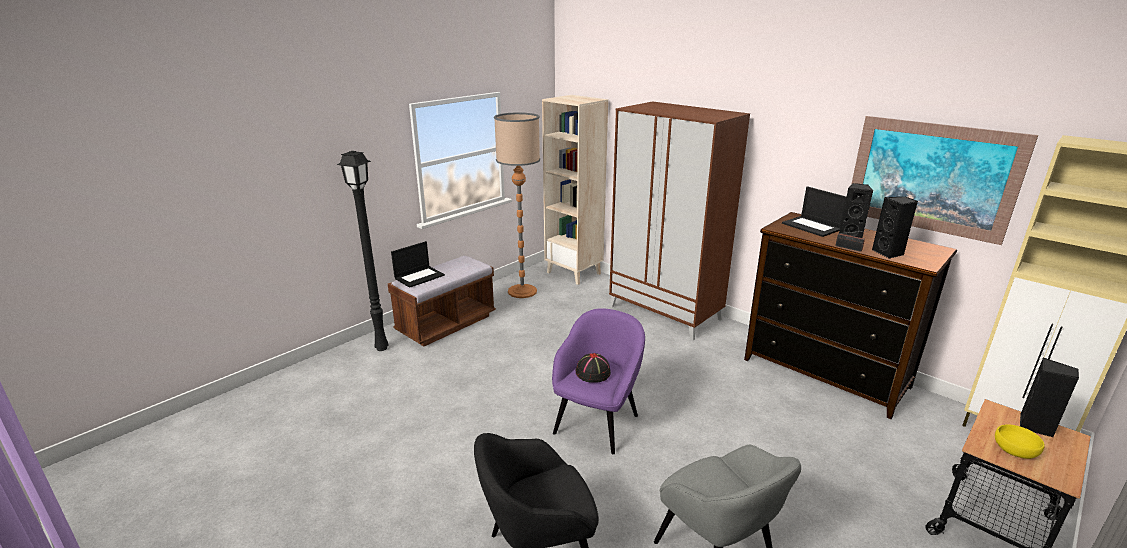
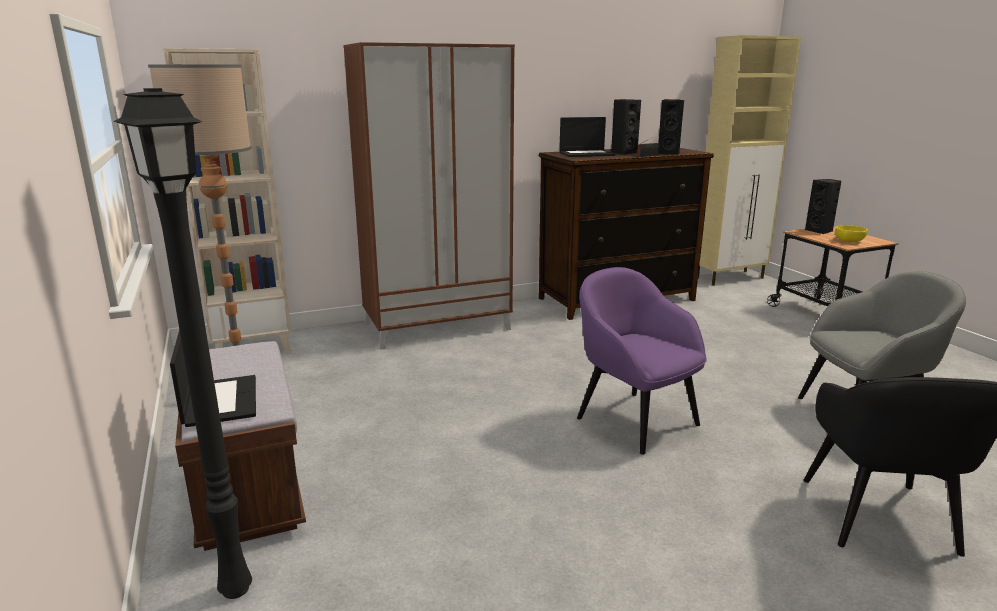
camera: 65 degrees left, 5 degrees down
(593, 373) = (648, 346): black hat -> none
(931, 177) = (644, 88): picture -> none

